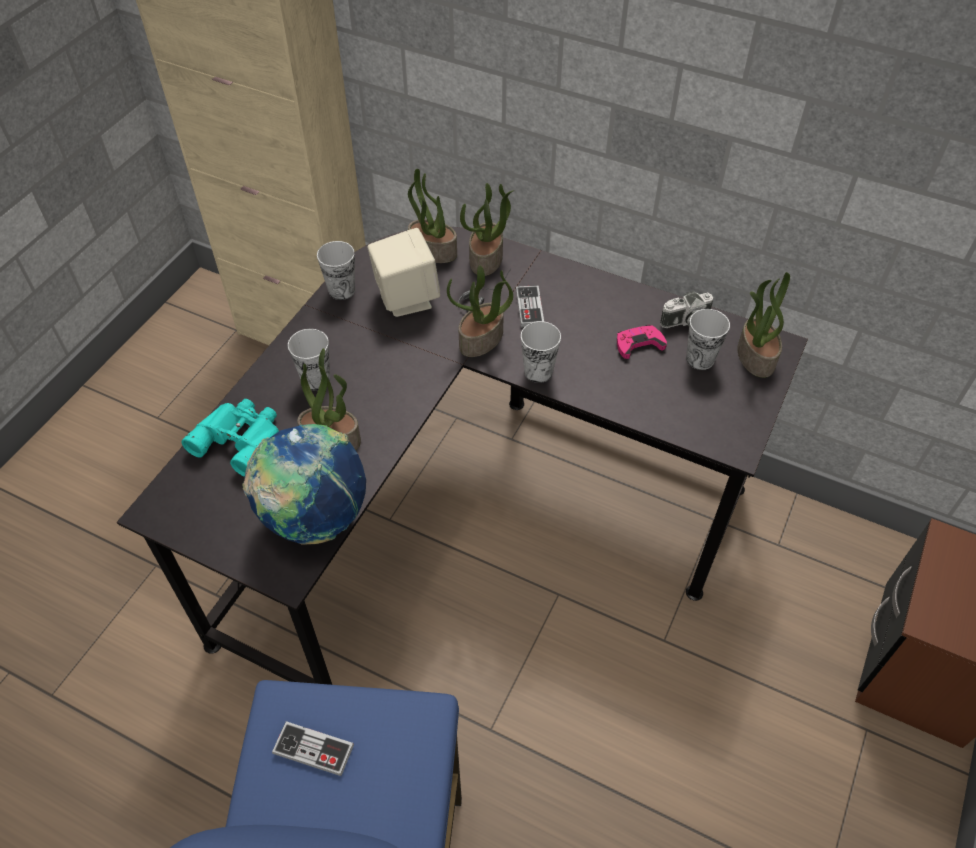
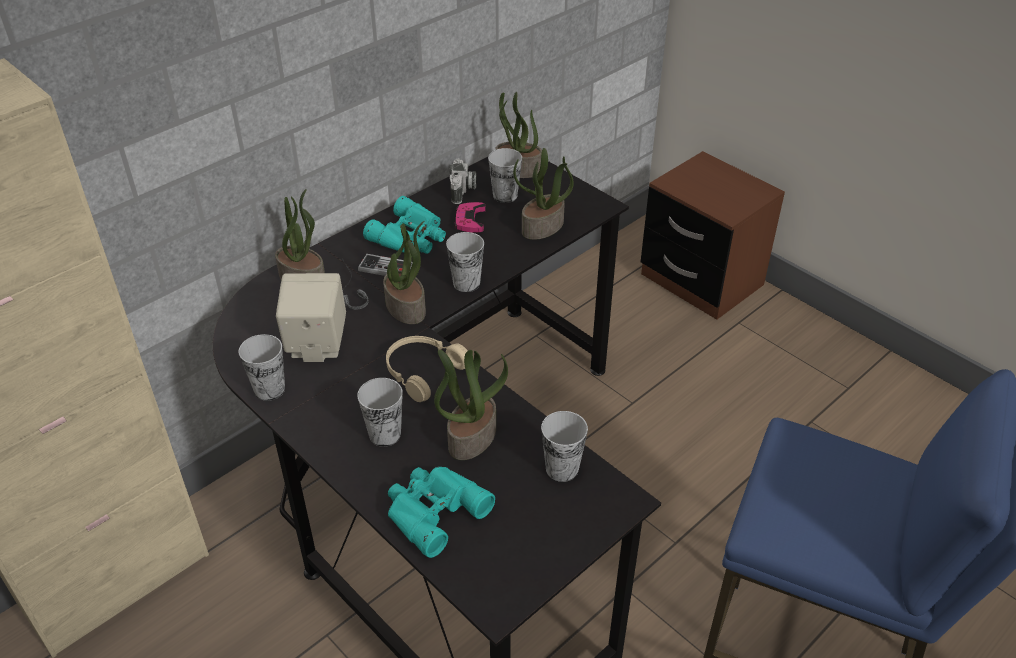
camera: 70 degrees left, 10 degrees down
(313, 749) = (811, 511): game controller -> none
(314, 517) = (562, 468): globe -> cup
(400, 378) = (422, 371): none -> beige headphones
(432, 251) = (263, 311): potted plant -> potted plant (542, 227)
(586, 308) = (411, 236): none -> turquoise binoculars

